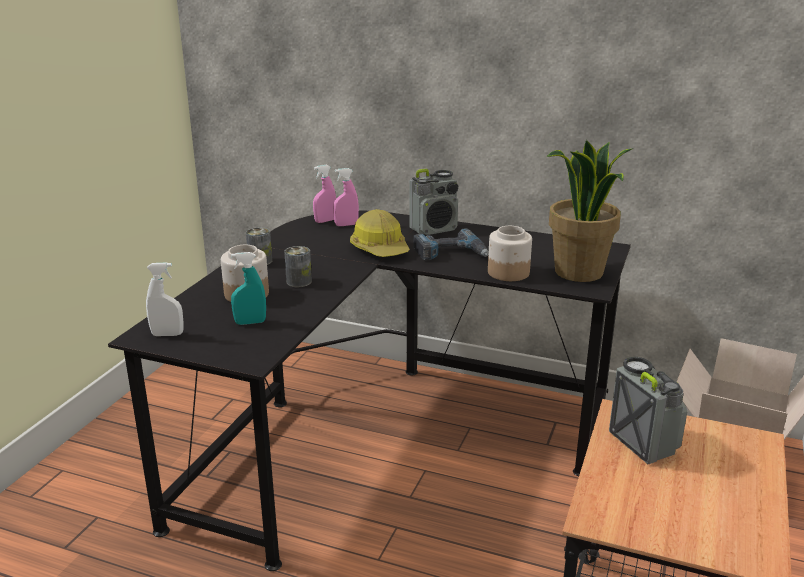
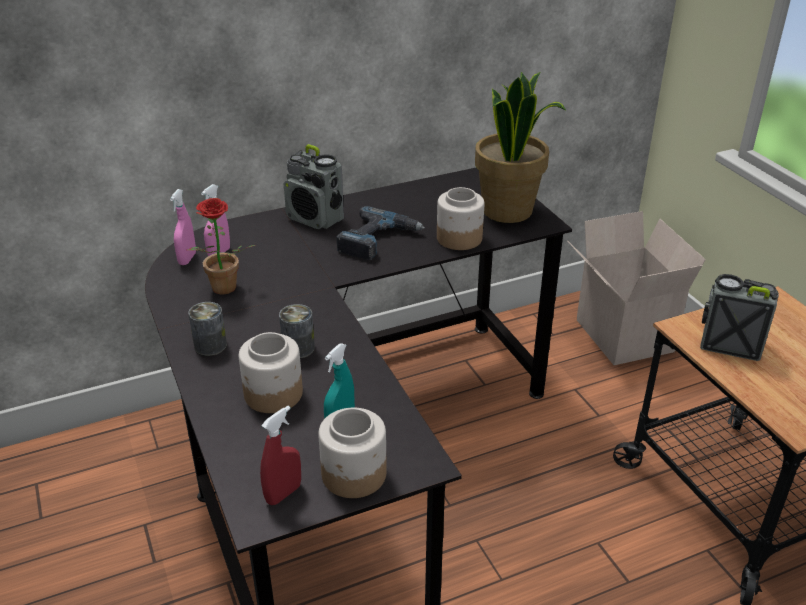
camera: 45 degrees left, 10 degrees up
(167, 334) = (283, 493): white spray bottle -> red spray bottle
(212, 346) = (354, 475): none -> jar
(313, 241) = (222, 291): none -> potted plant
(380, 249) = (306, 267): hard hat -> none
(434, 229) = (315, 219): radio -> radio turned 105 degrees clockwise

